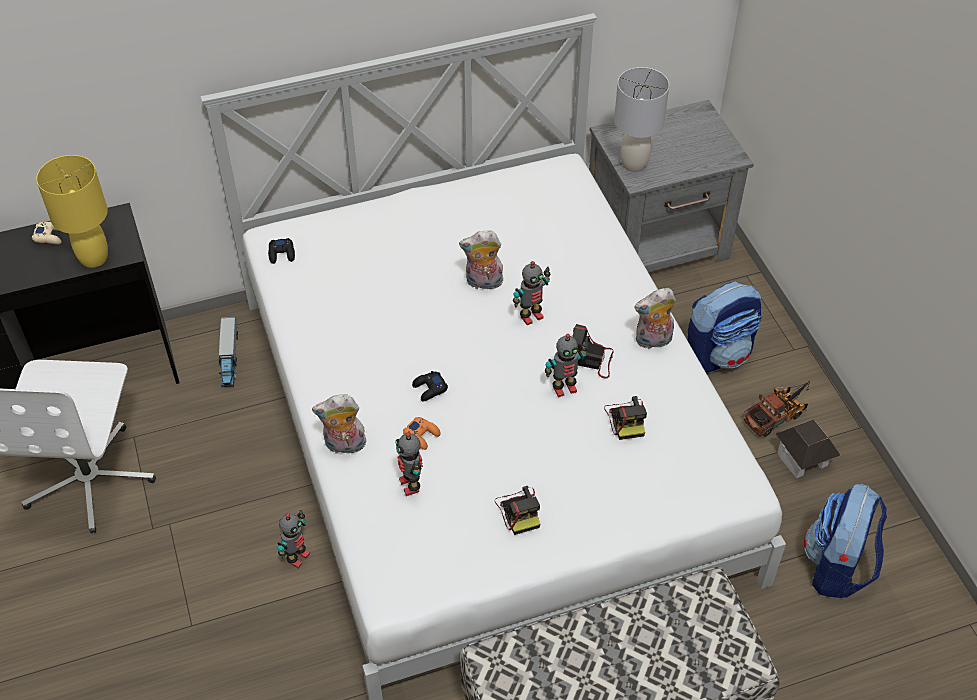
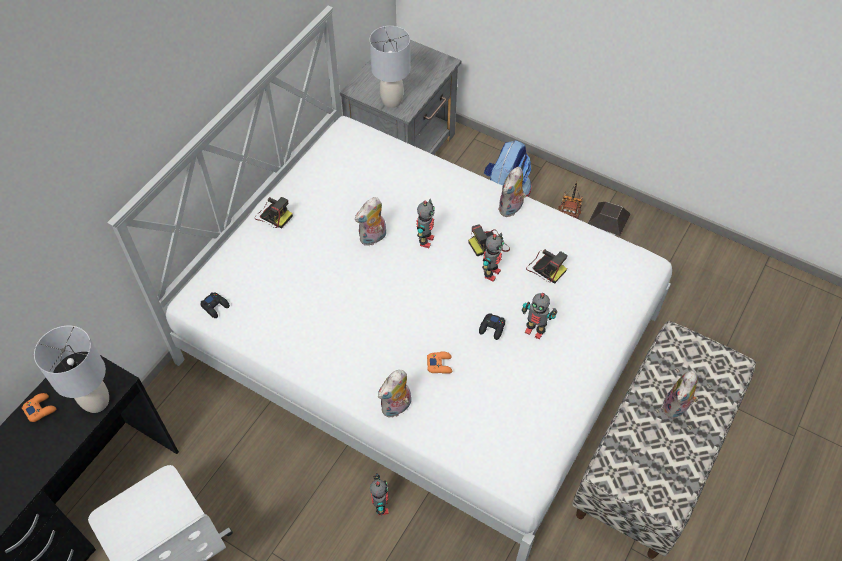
camera: 40 degrees left, 5 degrees up
(50, 236) = (40, 409): beige game controller -> orange game controller
(94, 257) = (96, 401): yellow table lamp -> grey table lamp
(229, 358) = (198, 409): toy truck -> none
(411, 485) = (467, 401): toy robot -> toy robot (535, 330)
(429, 389) = (412, 331): black game controller -> black game controller (492, 328)
(519, 511) = (544, 369): camera -> camera (273, 215)
(632, 655) = (676, 408): none -> plush toy
(837, 566) = (678, 280): backpack -> none

